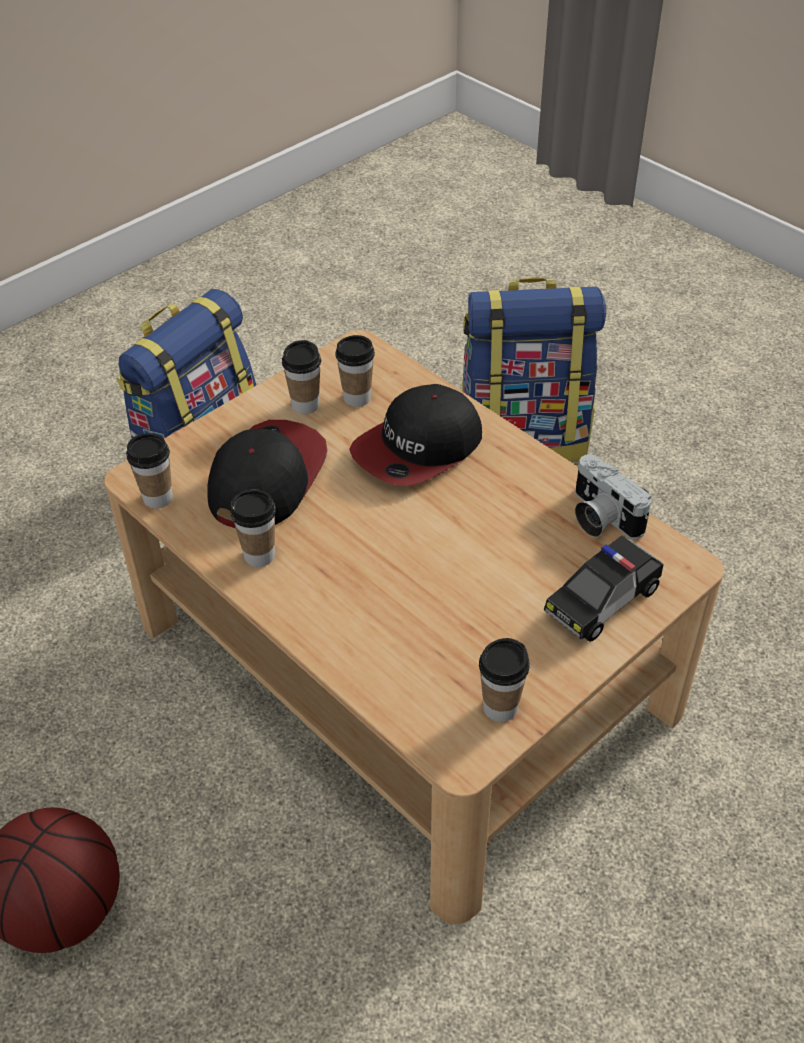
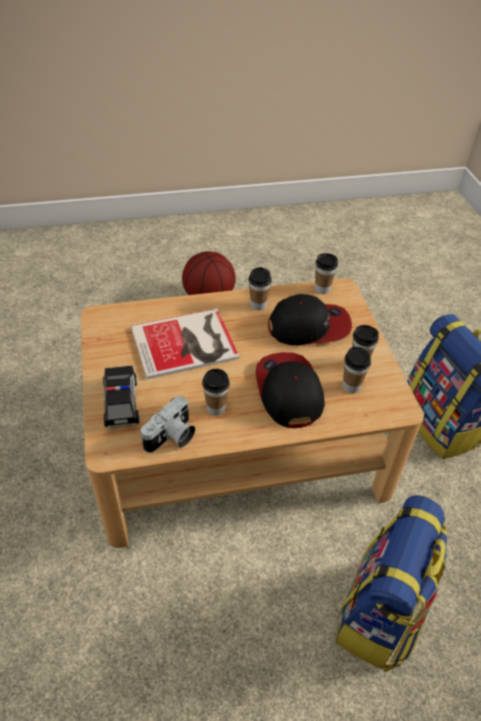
camera: 120 degrees right, 0 degrees up
(266, 478) = (309, 326): cap -> cap turned 60 degrees counterclockwise
(422, 595) = (187, 344): none -> book
(500, 708) = (106, 337): cup -> cup (216, 408)
(600, 517) = (172, 438): camera -> camera turned 135 degrees clockwise

